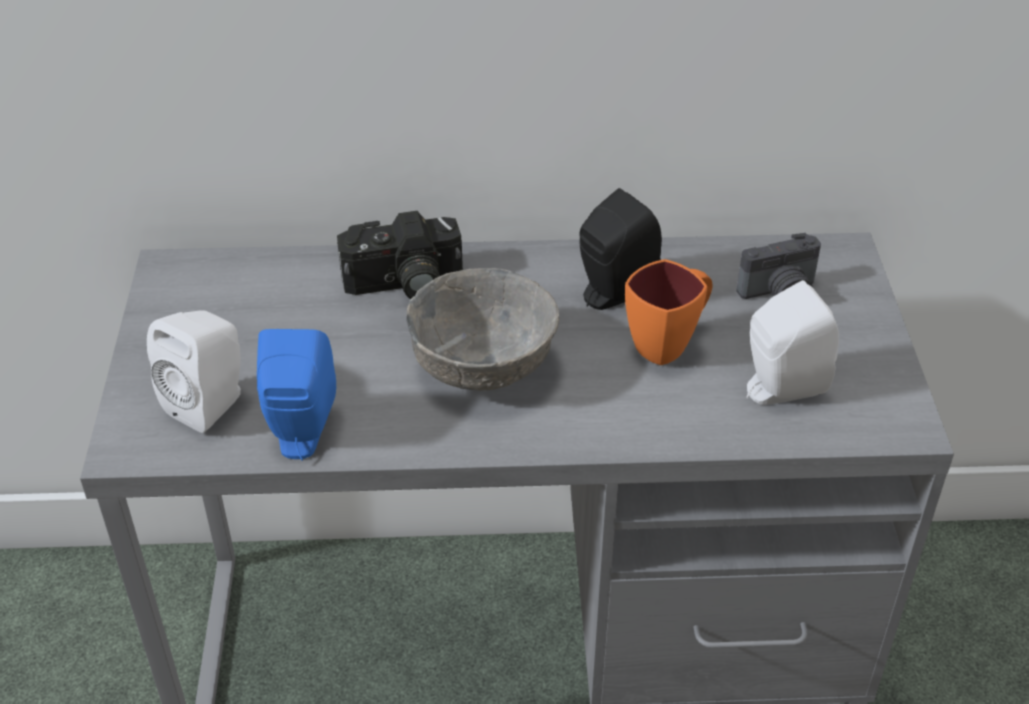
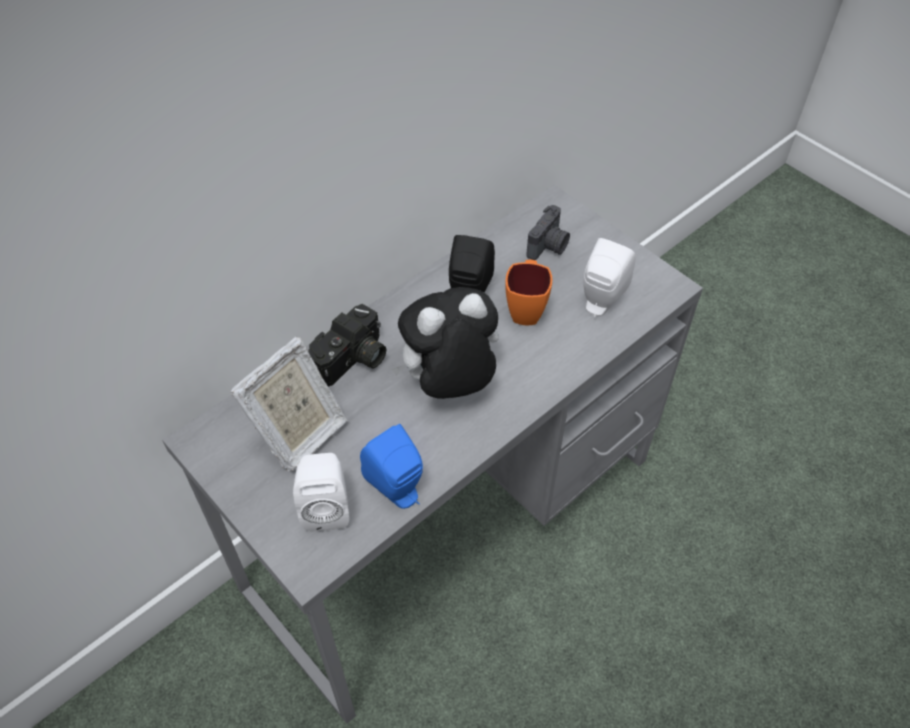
camera: 40 degrees left, 10 degrees up
(266, 320) = (298, 434): none -> picture frame
(481, 368) = (449, 384): grey bowl -> plush toy

